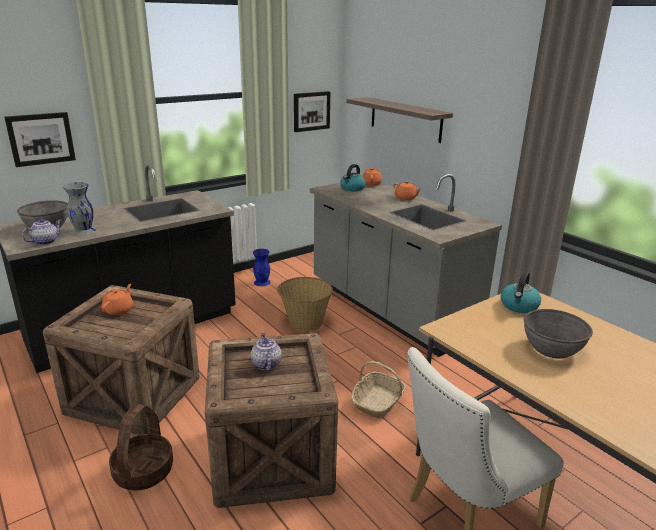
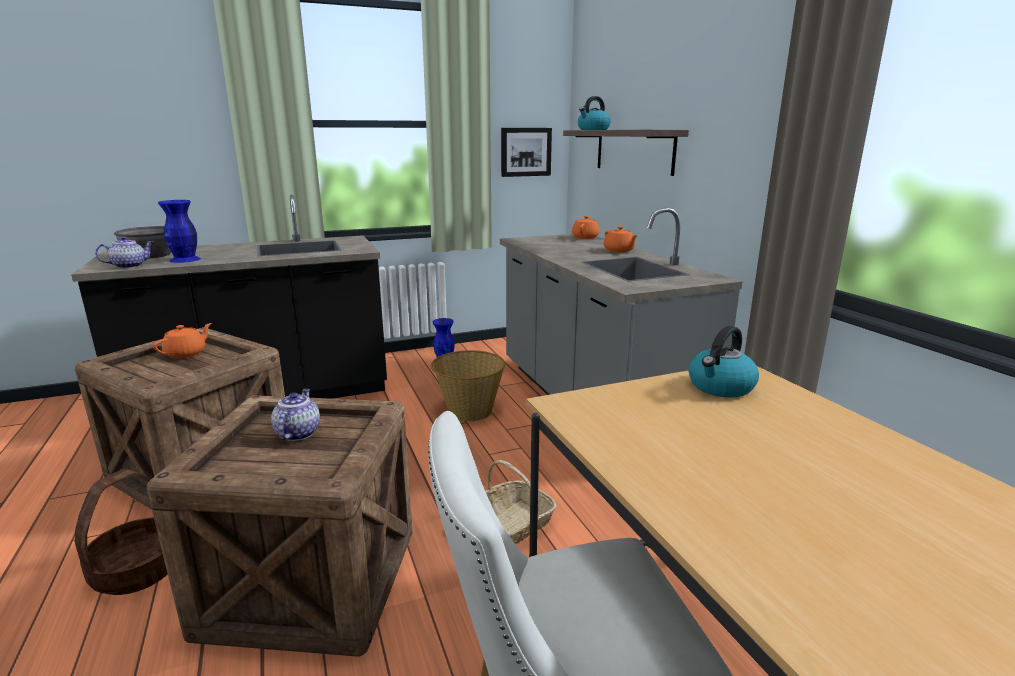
camera: 15 degrees right, 5 degrees down
(41, 138) = (174, 158): picture -> none
(83, 230) = (185, 259): grey vase -> blue vase
(352, 188) = (555, 240): kettle -> kettle (593, 129)
(552, 349) = (744, 455): grey bowl -> none

